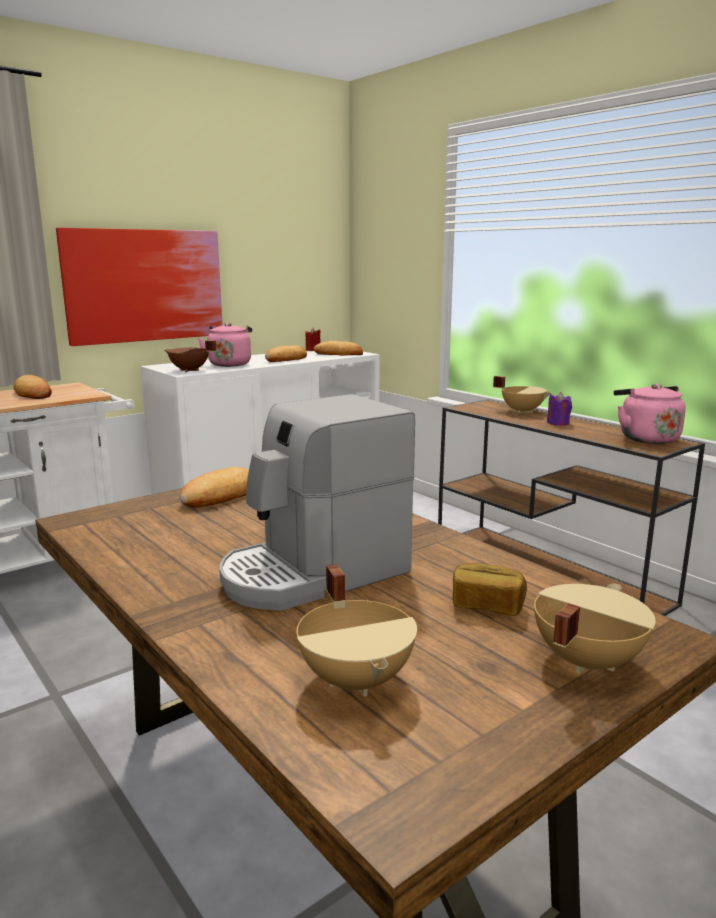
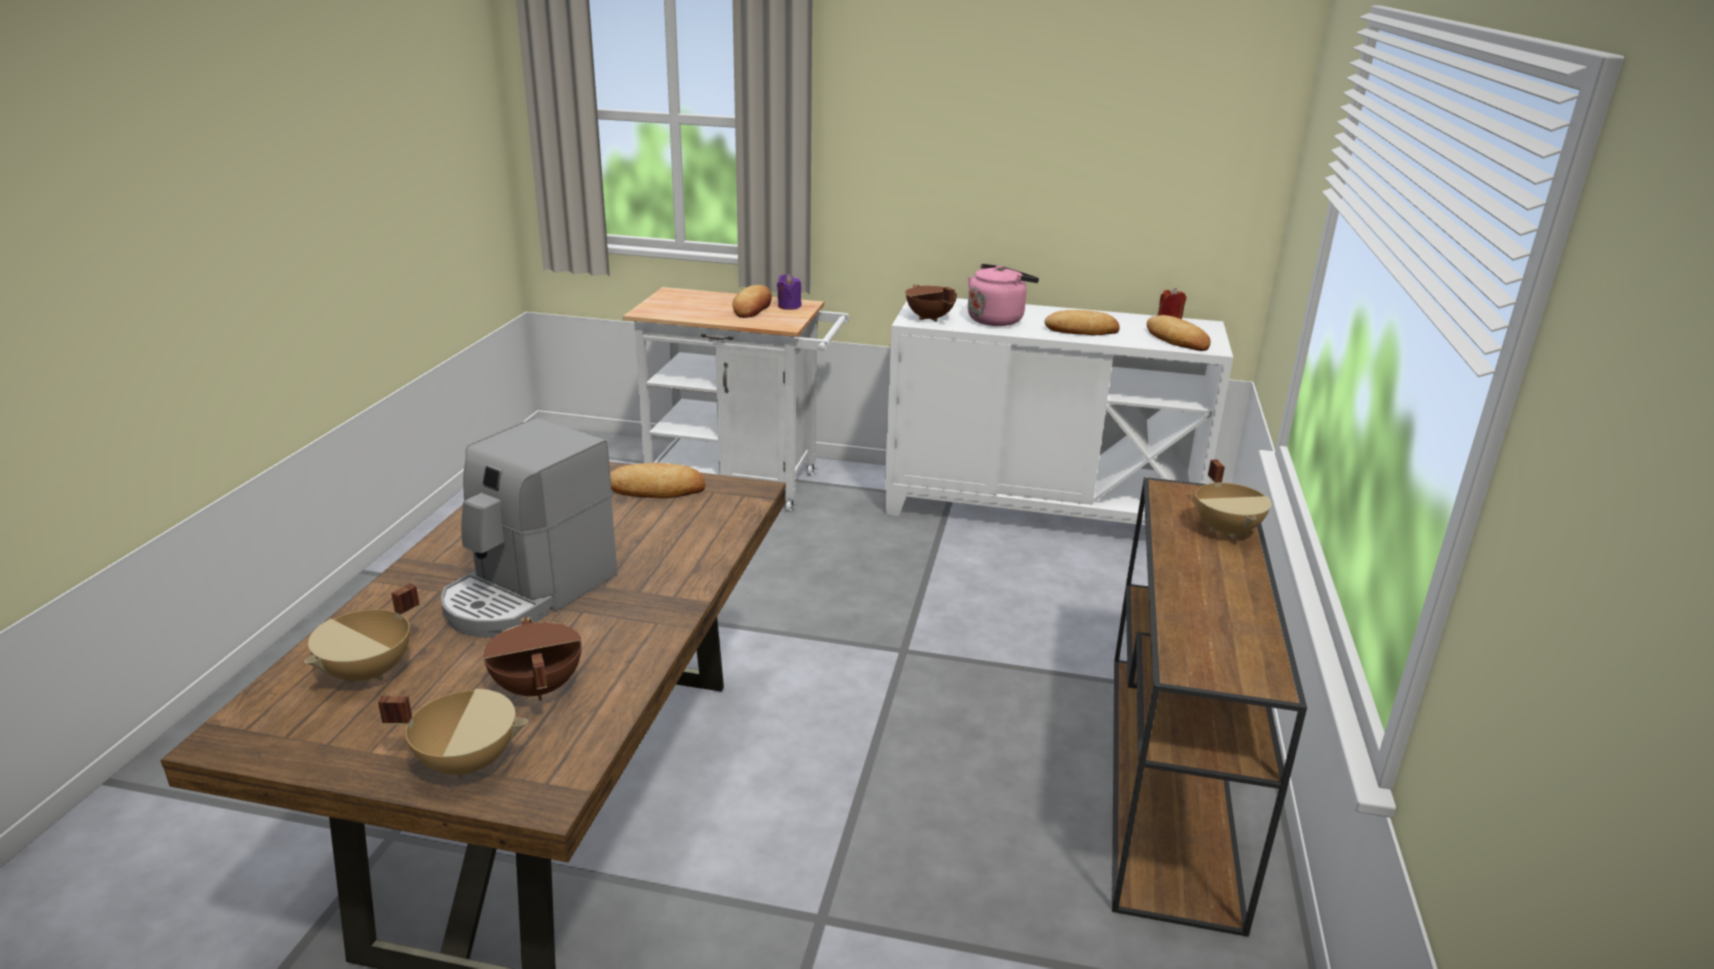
camera: 50 degrees right, 10 degrees up
(145, 285) = (936, 196): picture -> none
(313, 573) = (528, 593): coffee machine -> coffee machine turned 75 degrees counterclockwise
(487, 605) = (536, 688): bread -> brown cooking pot
(558, 423) = (1209, 570): purple candle -> purple candle (789, 306)
(646, 438) = (1242, 653): pink kettle -> none

